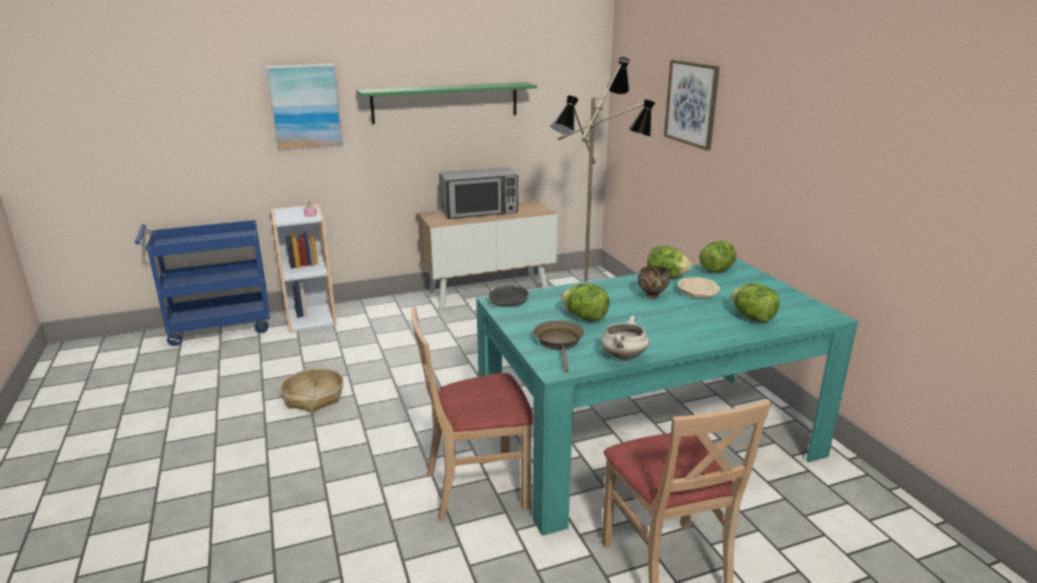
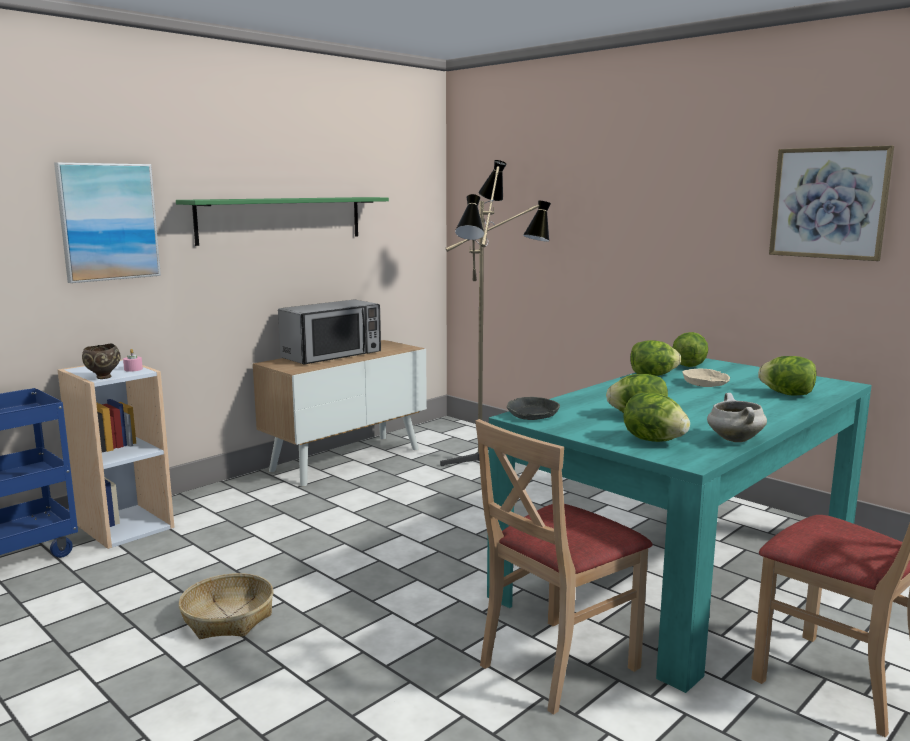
camera: 25 degrees left, 10 degrees down
(559, 343) = (653, 440): brown frying pan -> lettuce
(651, 296) = (669, 391): brown bowl -> brown bowl (103, 377)
(691, 103) = (583, 205): picture -> picture (829, 203)

